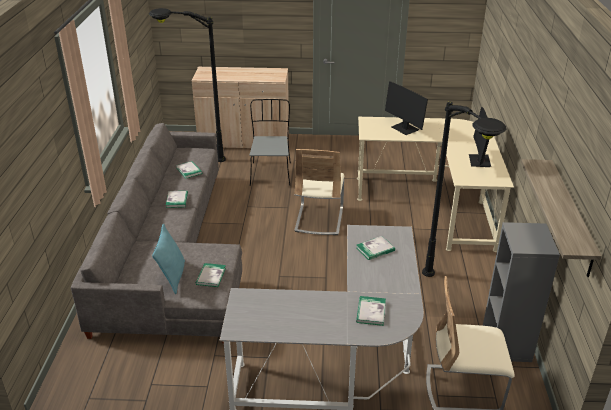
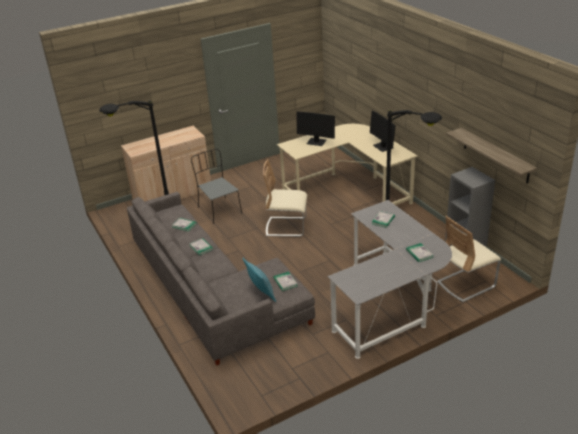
camera: 30 degrees left, 0 degrees up
(319, 219) = (286, 227): beige chair -> beige chair turned 120 degrees clockwise

